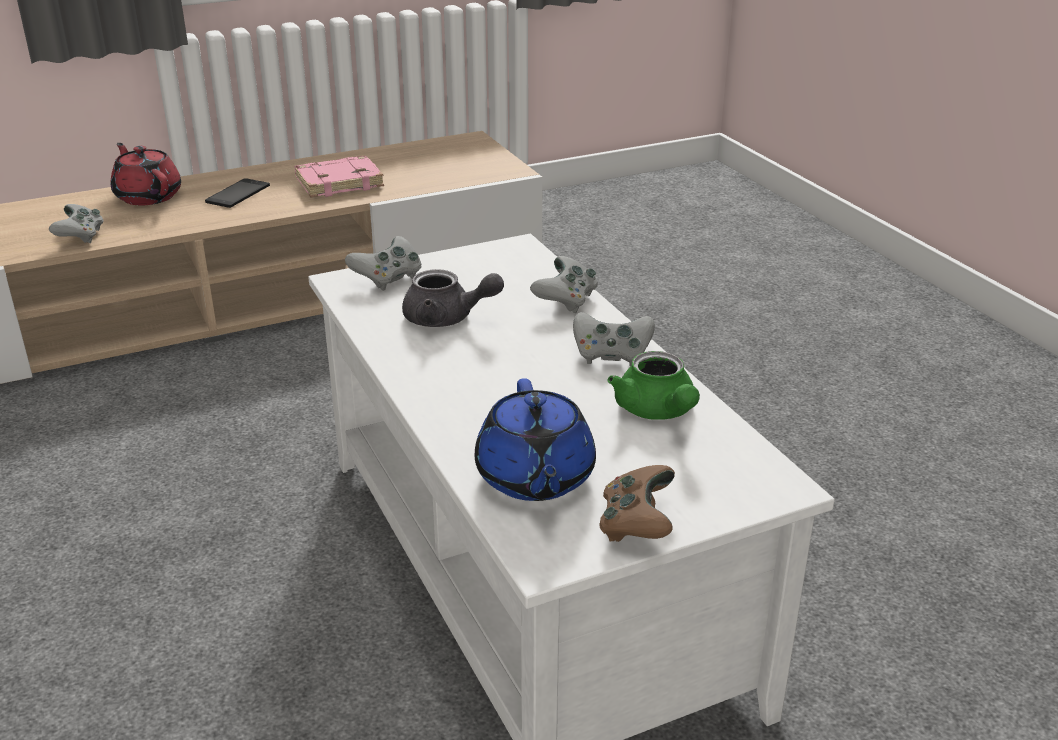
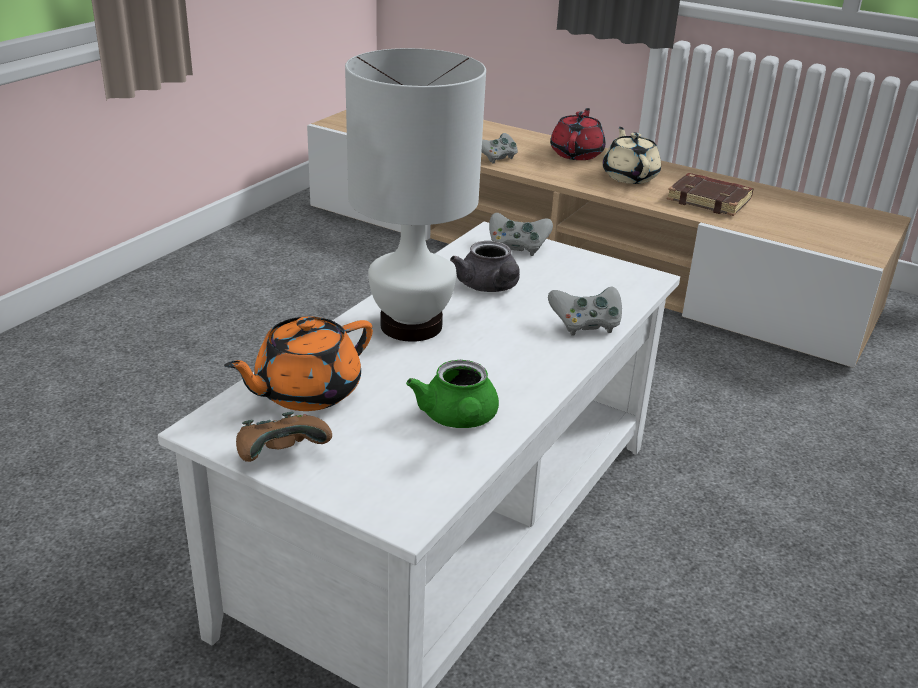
camera: 55 degrees right, 0 degrees up
(238, 194) = (629, 176): phone -> beige teapot
(340, 182) = (710, 200): pink book -> brown book
(471, 382) = (410, 326): none -> white table lamp
(535, 478) = (306, 392): blue teapot -> orange teapot
(611, 355) = (522, 372): grey game controller -> none
(658, 411) = (458, 419): green teapot -> green teapot turned 45 degrees counterclockwise

